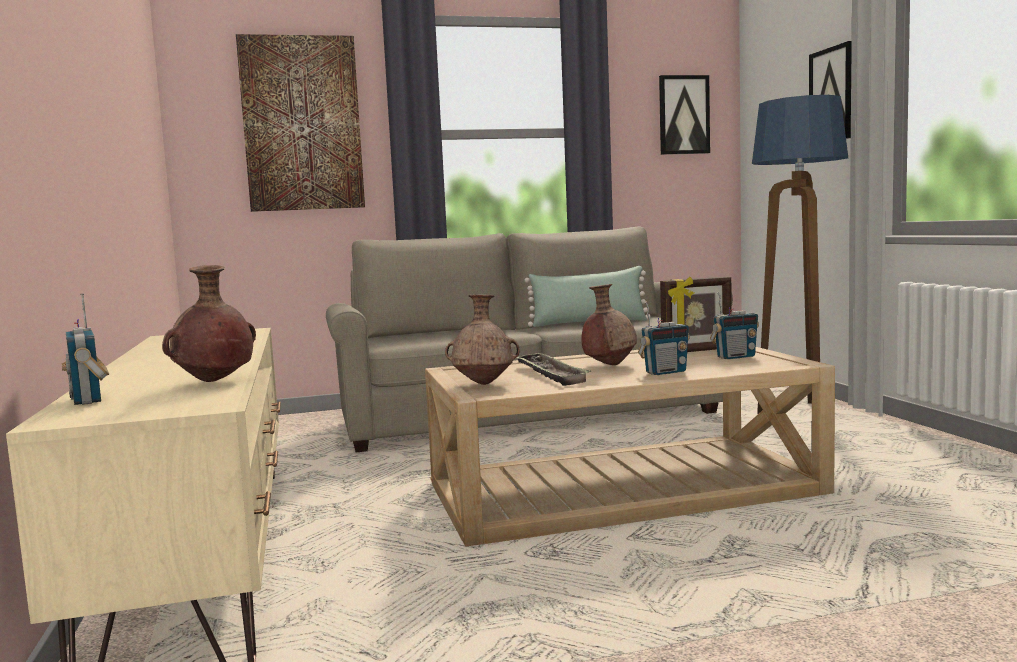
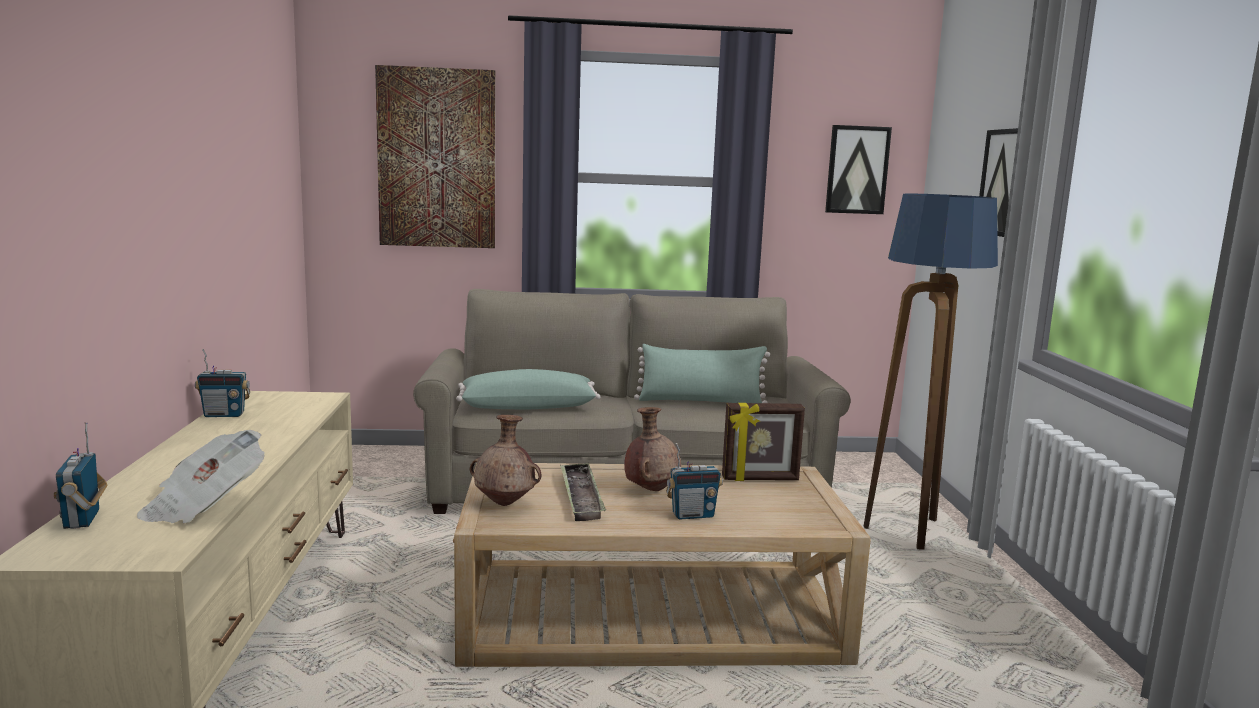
camera: 10 degrees right, 5 degrees up
(214, 382) = (204, 506): brown vase -> newspaper
(434, 339) = (528, 407): none -> green pillow
(735, 357) = (788, 498): radio -> radio (224, 415)

